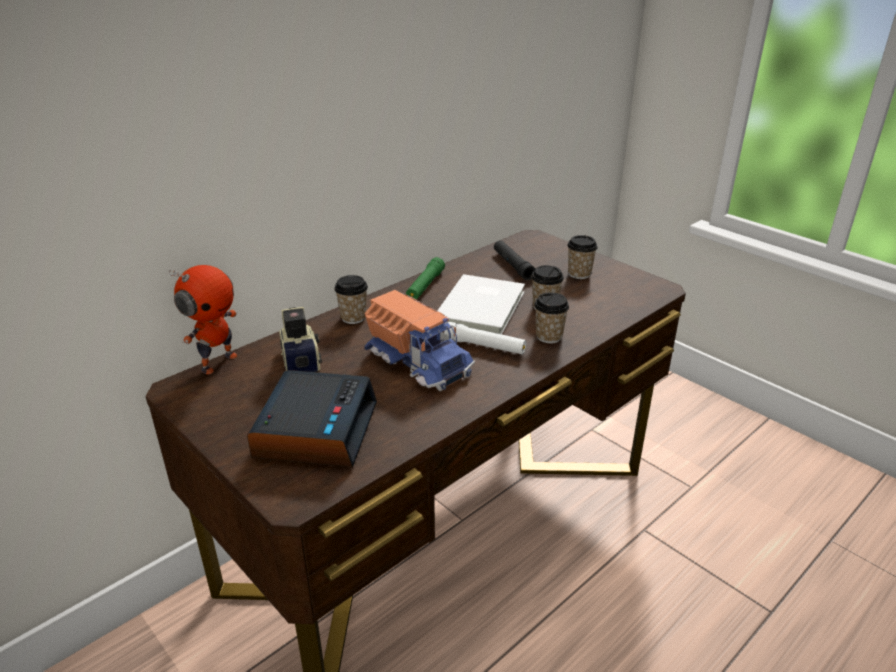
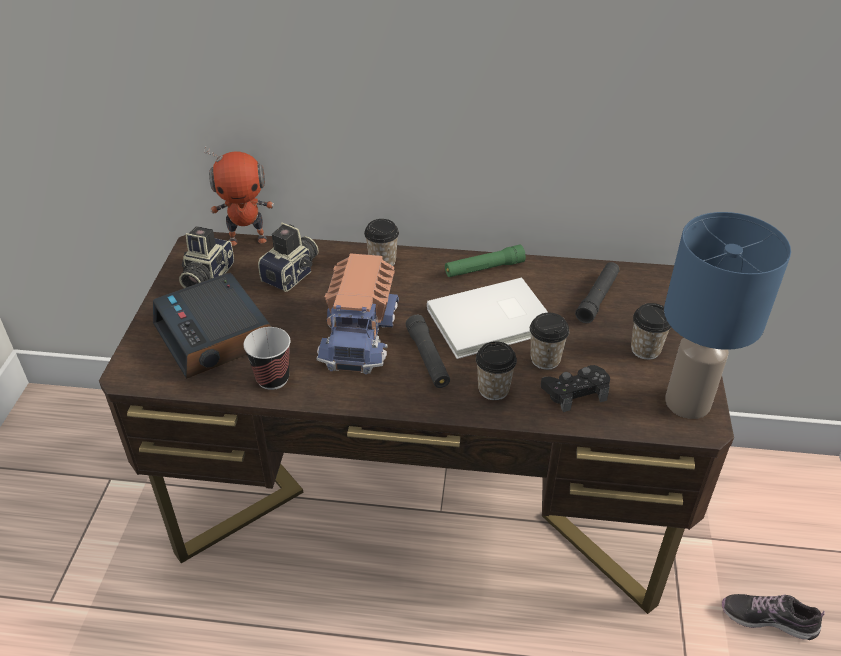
camera: 50 degrees right, 10 degrees up
(229, 403) = (206, 276): none -> camera
(315, 429) = (215, 335): alarm clock -> alarm clock turned 90 degrees clockwise
(412, 422) = (272, 378): none -> cup
(485, 346) = (428, 358): white flashlight -> black flashlight
(587, 311) = (575, 392): none -> black game controller
(638, 283) = (688, 401): none -> blue table lamp
(681, 432) = (768, 619): none -> shoe

